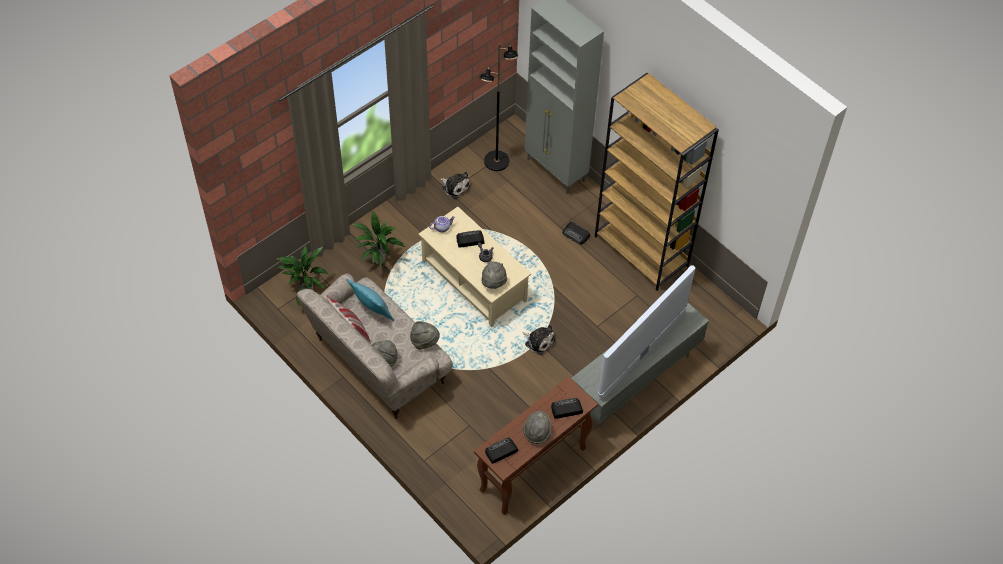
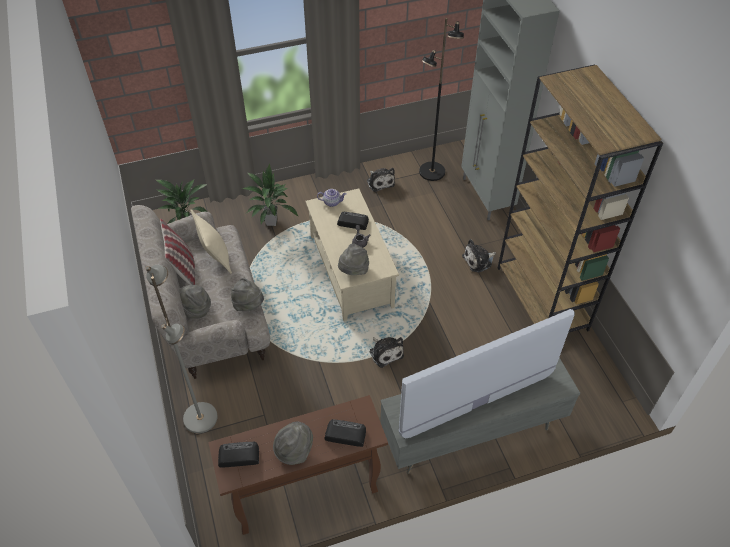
camera: 25 degrees right, 5 degrees down
(372, 311) = (216, 257): turquoise pillow -> beige pillow
(420, 446) = (201, 417): none -> grey floor lamp
(576, 234) = (478, 260): radio -> plush toy

